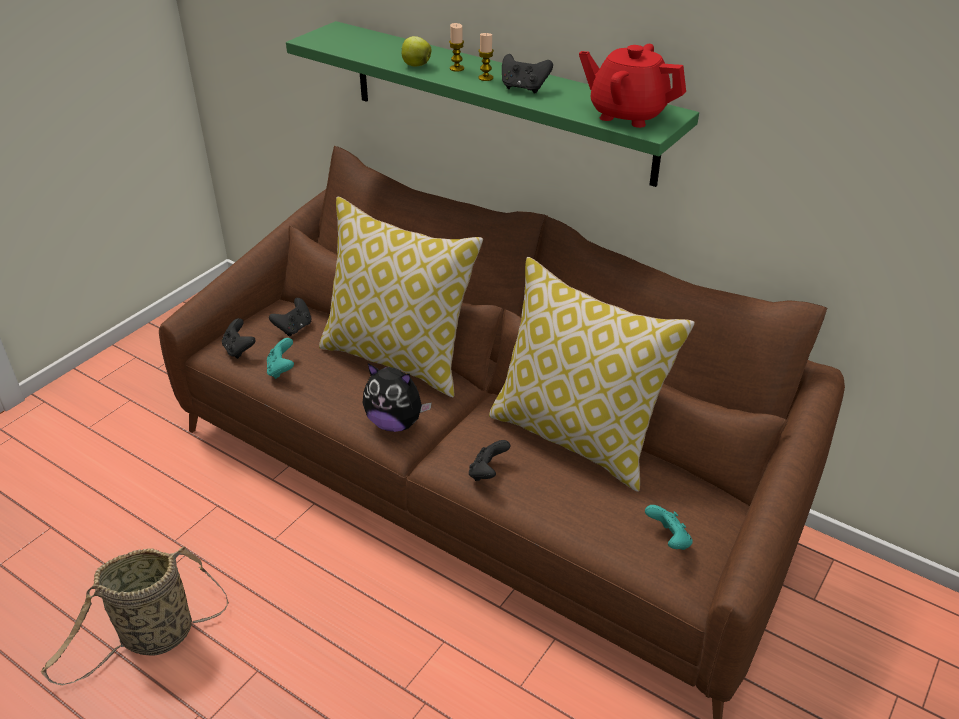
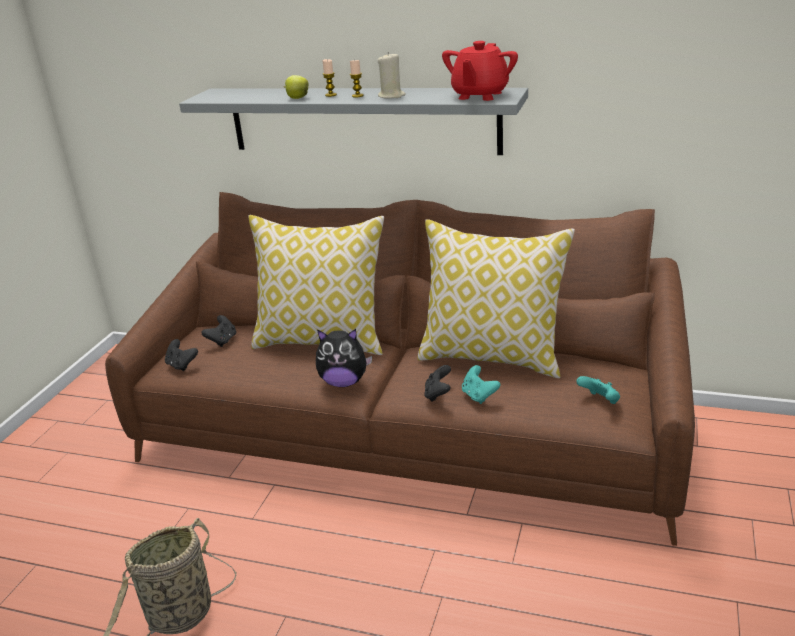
camera: 15 degrees left, 10 degrees down
(281, 370) = (227, 369): turquoise game controller -> turquoise game controller (479, 396)
(498, 101) = (362, 120): green shelf -> grey shelf
(524, 88) = (391, 96): black game controller -> beige candle
(627, 114) = (479, 95): red teapot -> red teapot turned 75 degrees counterclockwise

